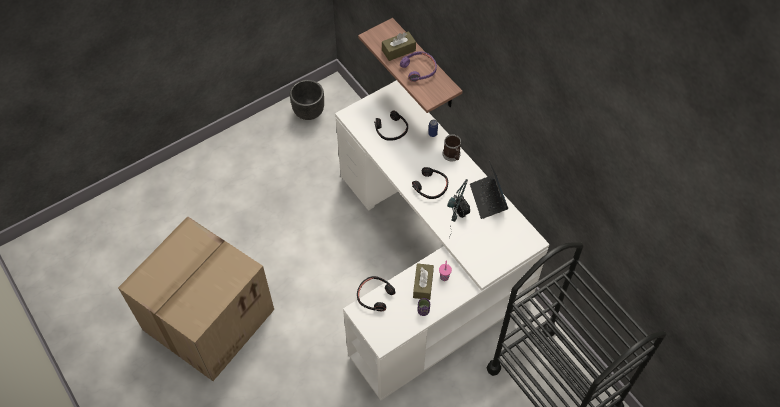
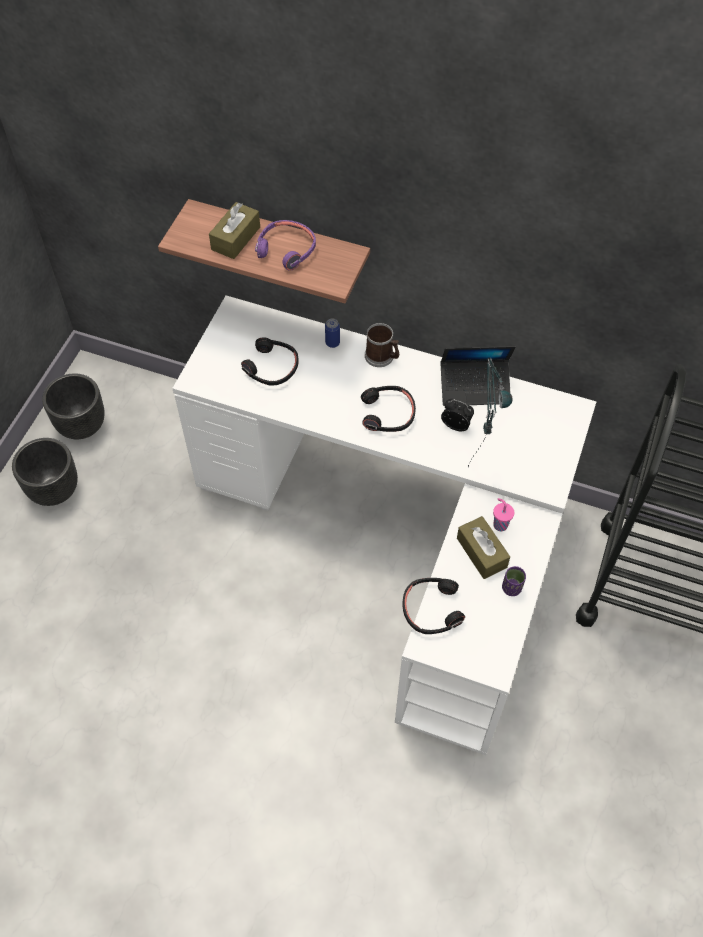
camera: 35 degrees left, 0 degrees up
(208, 317) = (153, 804): cardboard box -> none
(272, 138) = (55, 490): none -> black planter
(488, 199) = (475, 387): laptop -> laptop turned 45 degrees counterclockwise

